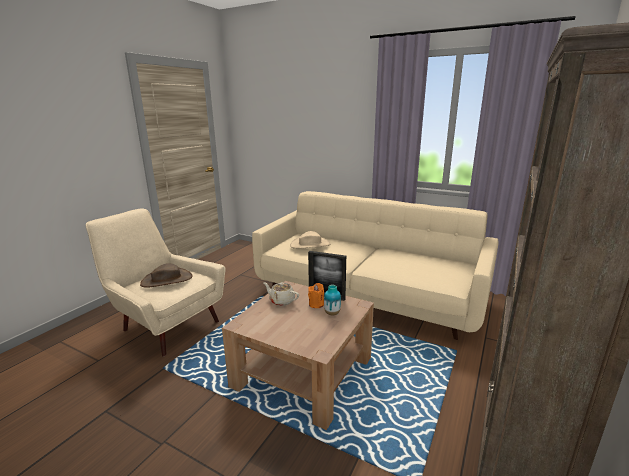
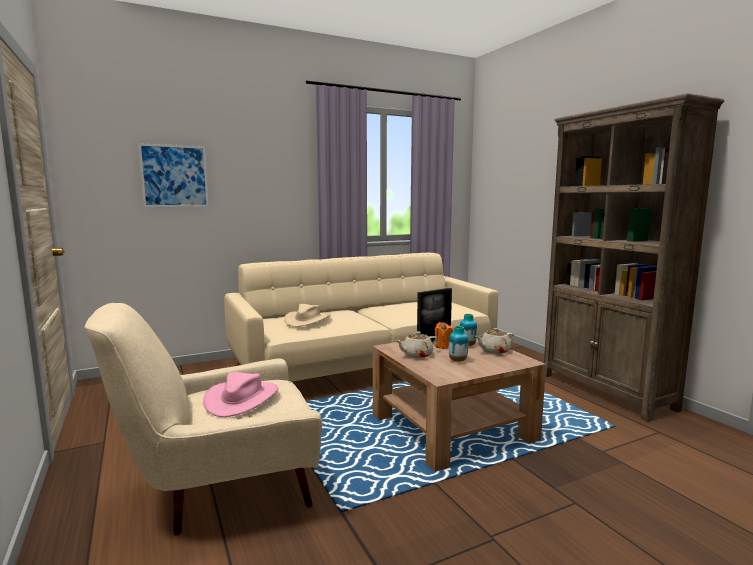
camera: 55 degrees left, 10 degrees down
(167, 280) = (242, 399): brown hat -> pink hat
(283, 123) = (174, 176): none -> picture
(286, 320) = (457, 360): none -> vase
(331, 329) = (494, 351): none -> beige teapot

